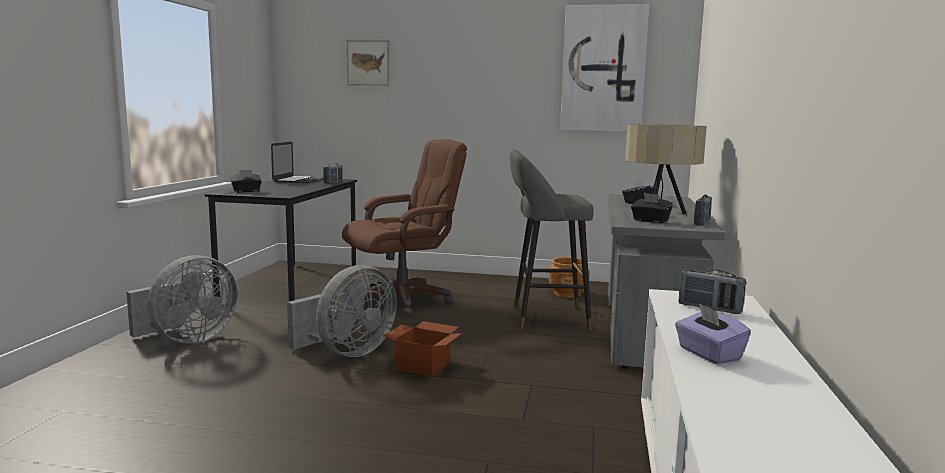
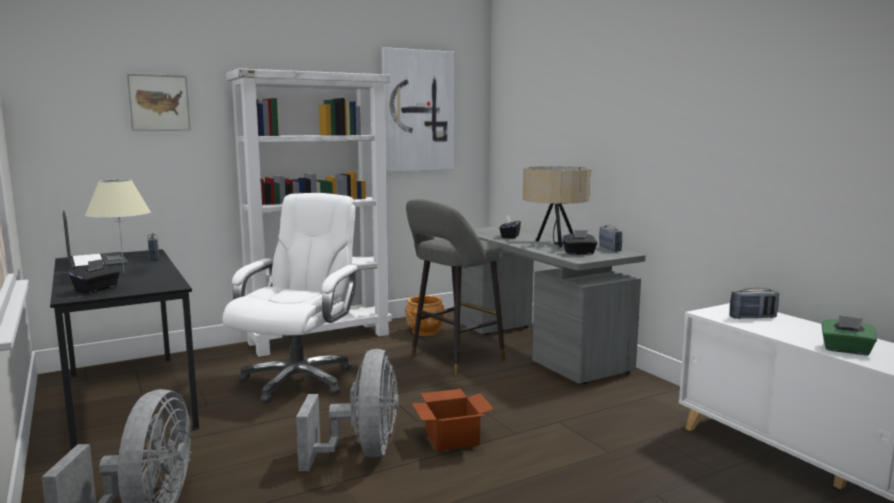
camera: 40 degrees left, 0 degrees up
(289, 187) = (124, 273): none -> beige table lamp
(403, 300) = (298, 380): brown office chair -> white office chair
(474, 279) = (320, 338): none -> white bookcase
(708, 354) = (846, 350): purple tissue box -> green tissue box

